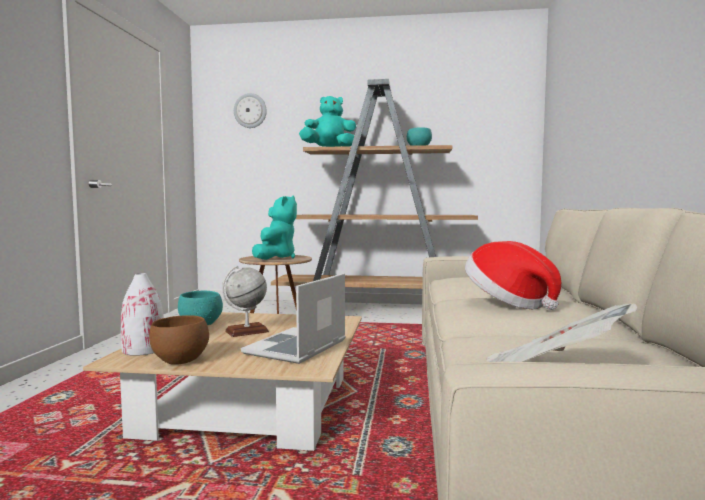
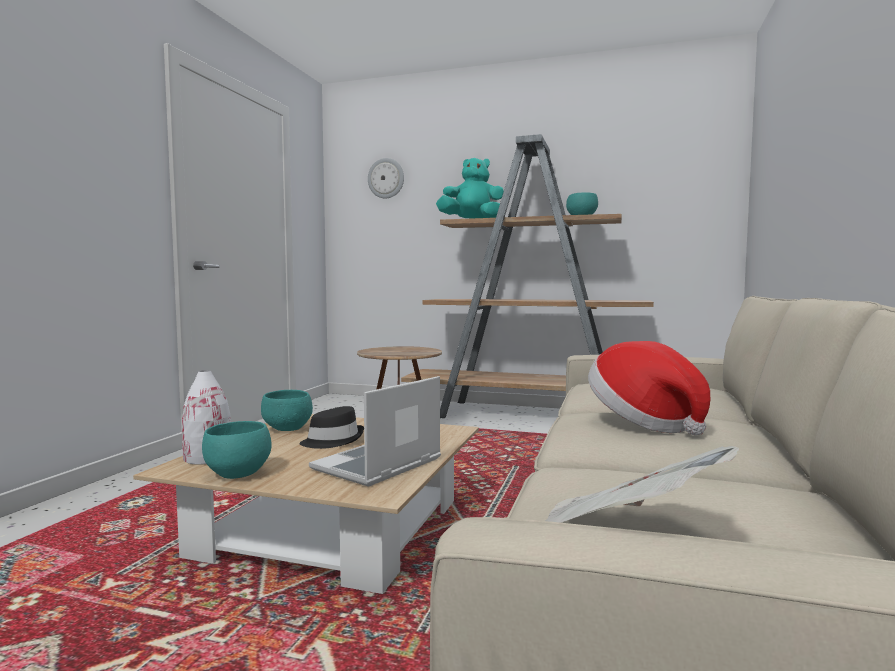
camera: 10 degrees right, 0 degrees up
(179, 361) = (236, 474): brown bowl -> turquoise bowl
(246, 331) = (333, 440): globe -> black hat
(275, 258) = (399, 351): turquoise plush toy -> none

